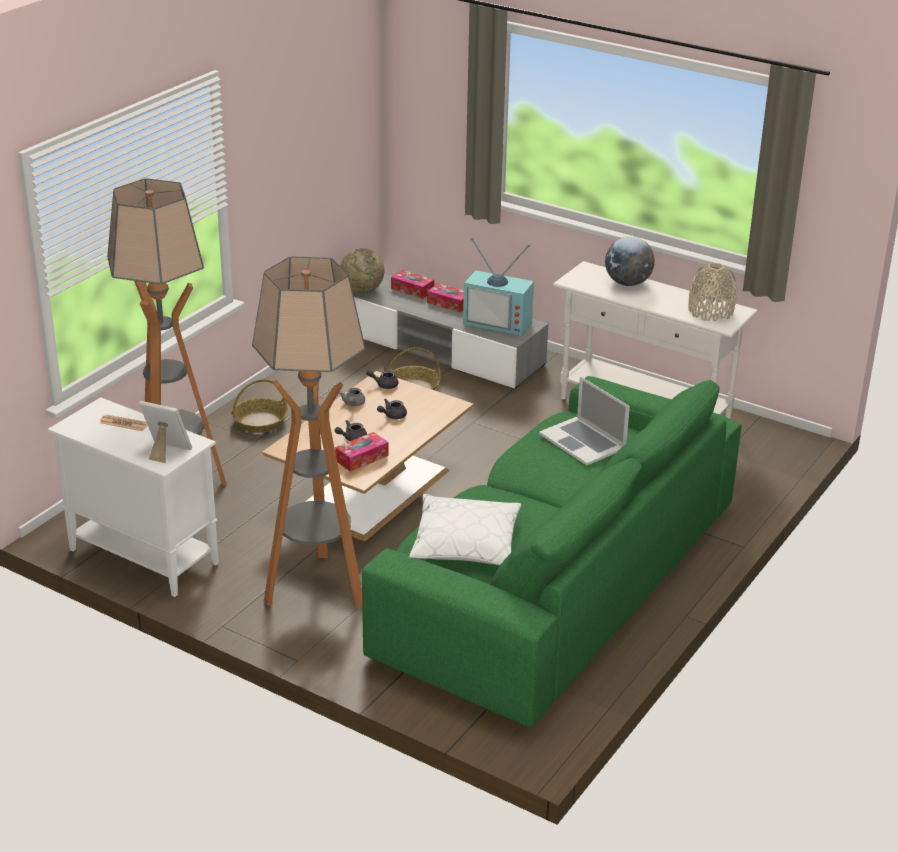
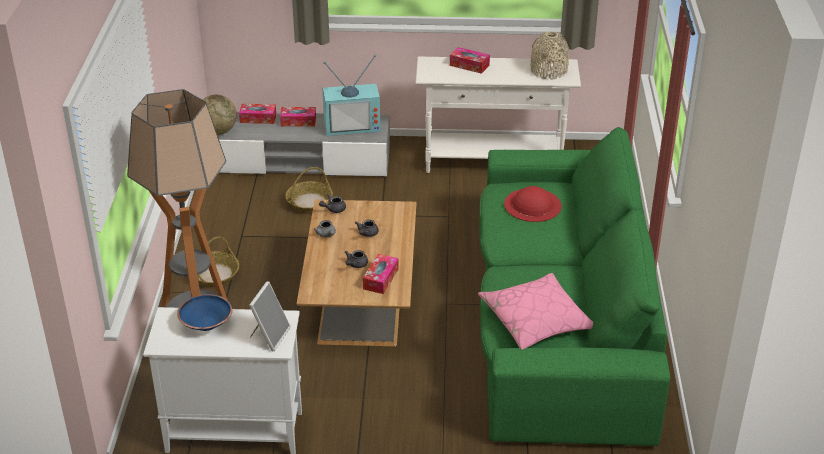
camera: 30 degrees left, 5 degrees up
(124, 423) = (206, 324): newspaper -> blue bowl
(166, 452) = (269, 336): picture frame -> picture frame turned 120 degrees clockwise
(317, 588) = (399, 400): floor lamp -> none
(466, 543) = (536, 320): white pillow -> pink pillow
(583, 441) = (532, 205): laptop -> red hat
(628, 283) = (469, 65): globe -> tissue box

